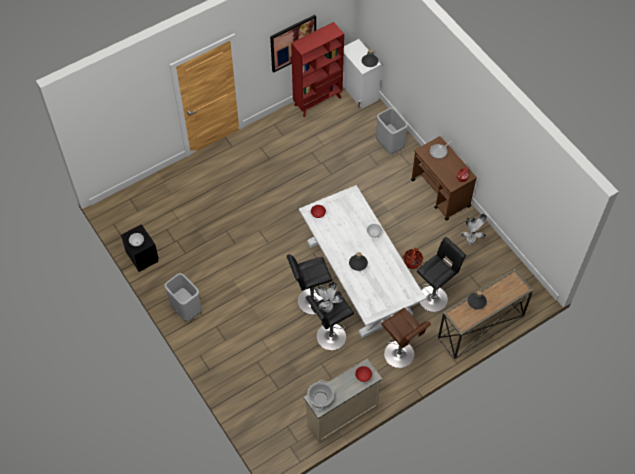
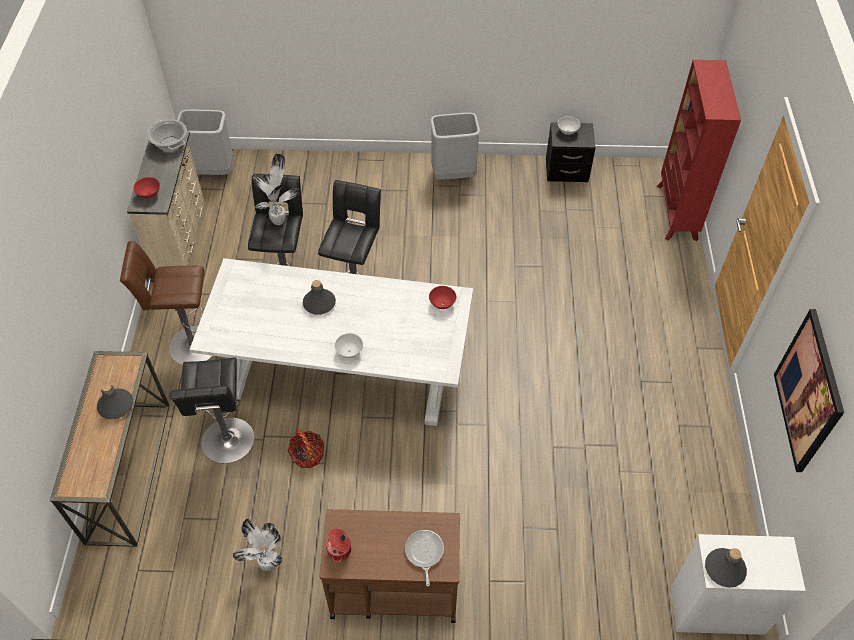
camera: 125 degrees right, 5 degrees down
(318, 101) = (728, 523): red bookcase -> red bookcase (676, 212)
(390, 146) = (552, 576): grey trash can -> grey trash can (212, 171)

